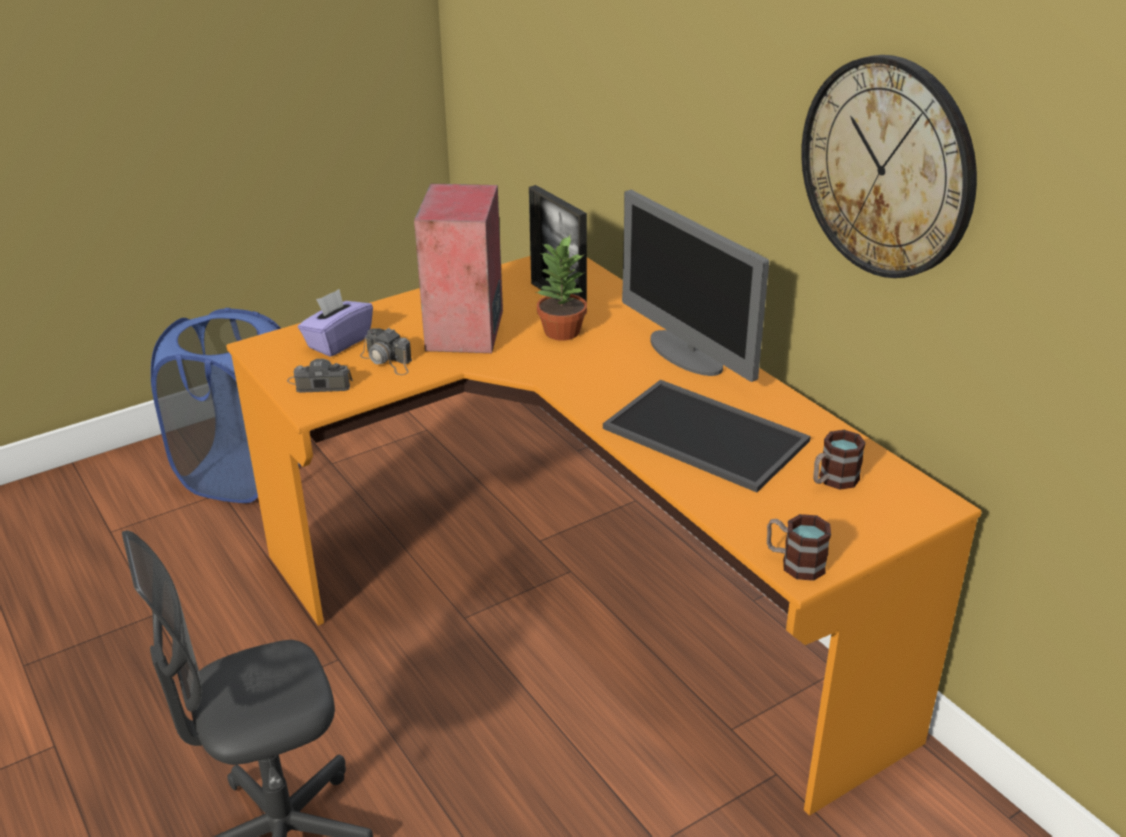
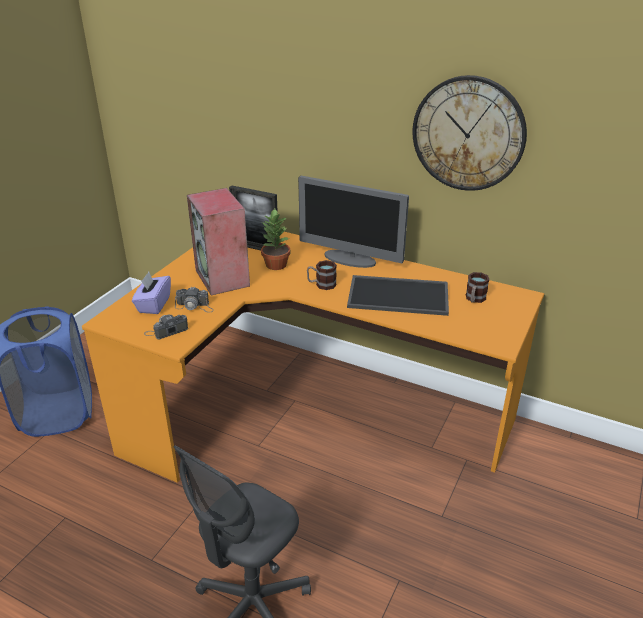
camera: 30 degrees left, 0 degrees up
(794, 563) = (496, 342): mug -> mug (321, 284)

